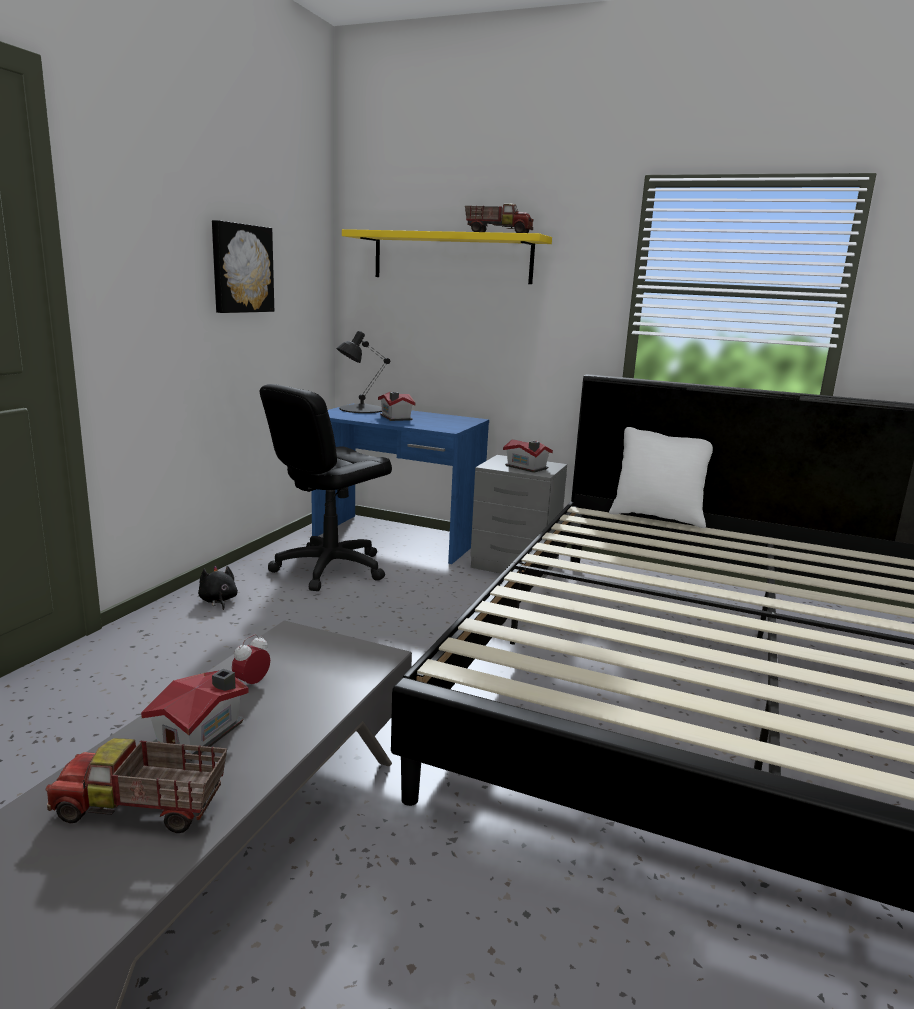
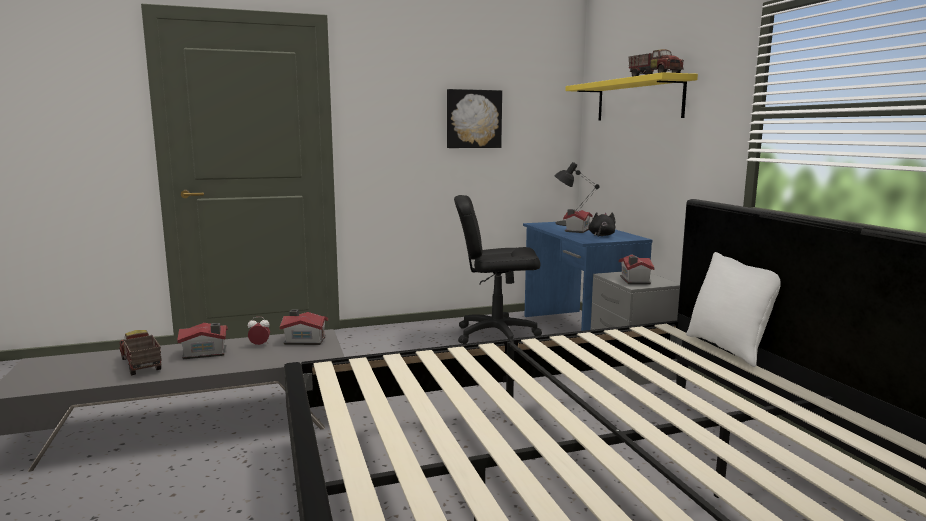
camera: 50 degrees right, 5 degrees down
(218, 601) = (407, 333): black plush toy -> black plush toy (601, 235)
(293, 649) = (304, 340): none -> toy house

